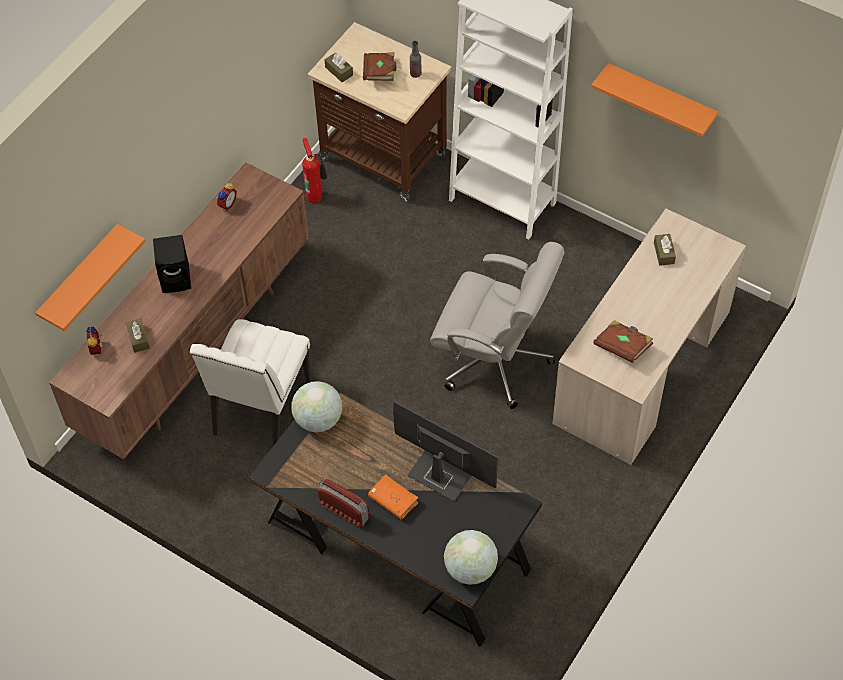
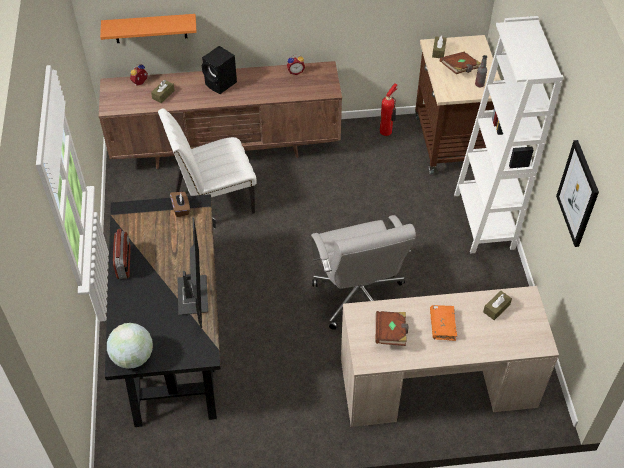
camera: 50 degrees right, 5 degrees down
(318, 420) = (181, 208): globe -> brown tissue box
(393, 500) = (152, 282): orange book -> orange book (442, 325)
(660, 100) = (578, 194): orange shelf -> picture

